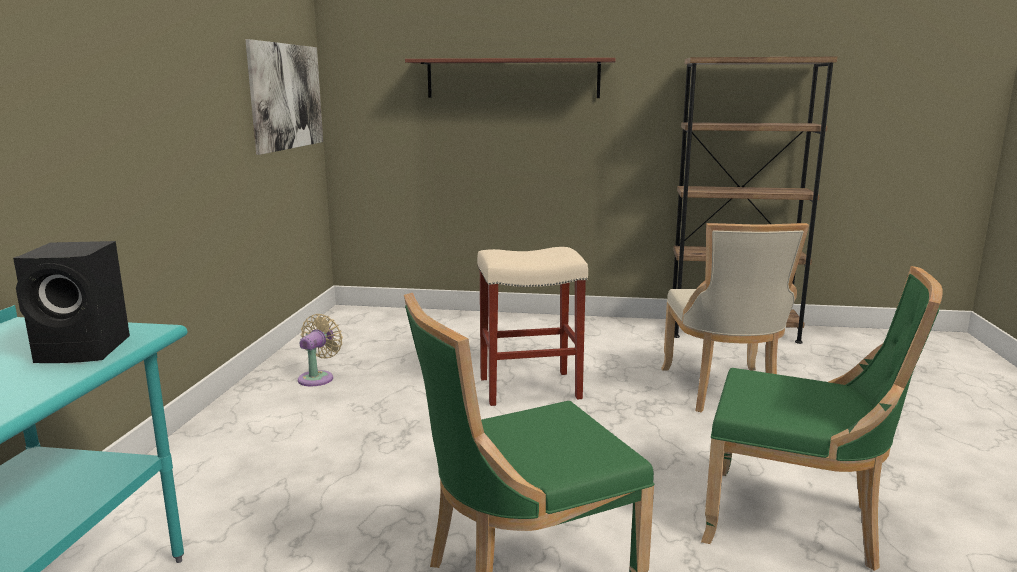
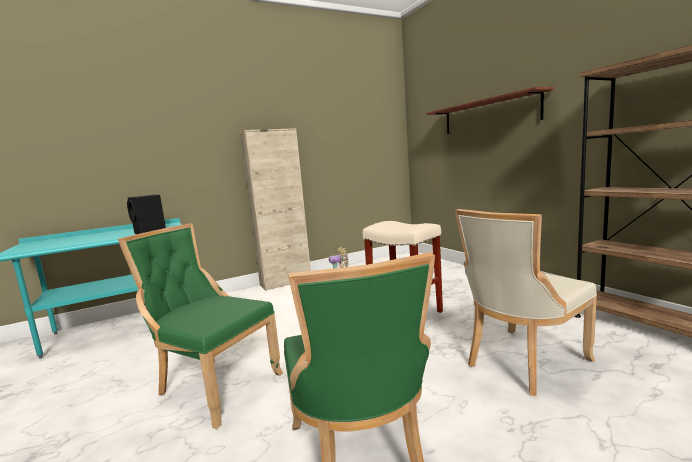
camera: 55 degrees right, 5 degrees down
(222, 416) = (286, 282): none -> beige cabinet
(287, 96) = (371, 140): picture -> none

